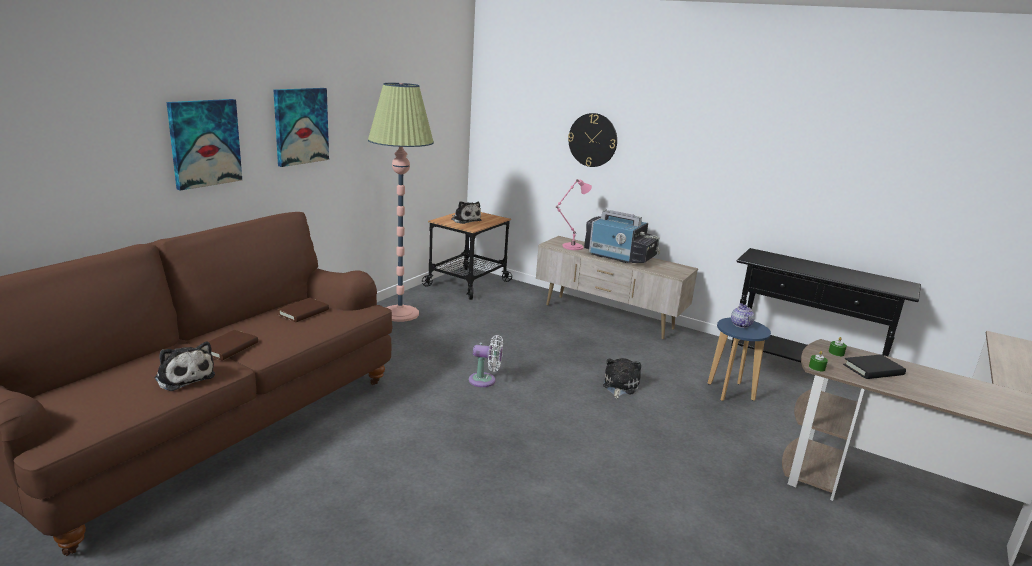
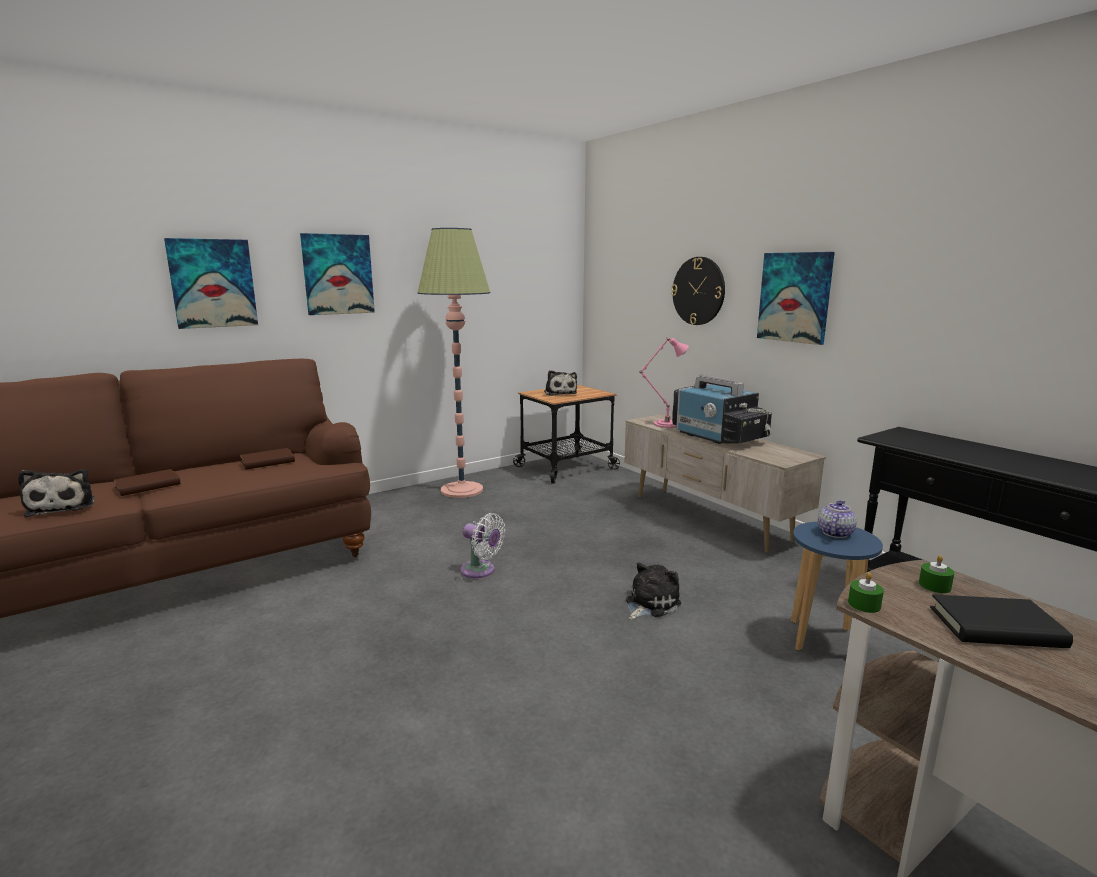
camera: 25 degrees right, 5 degrees down
(676, 154) = (795, 297): none -> picture

